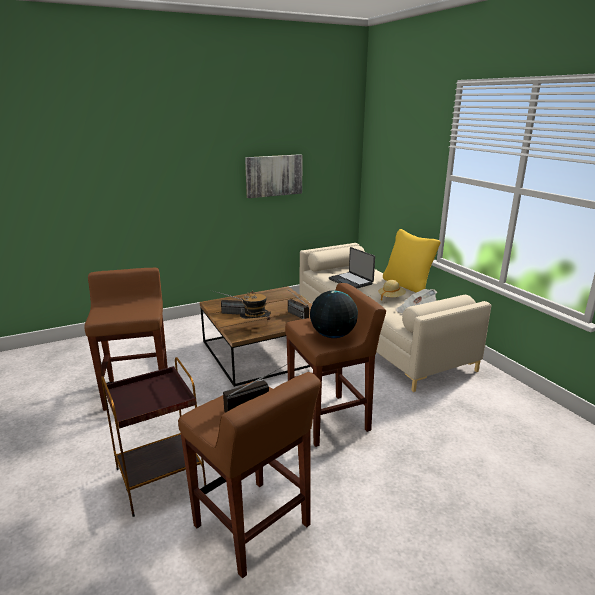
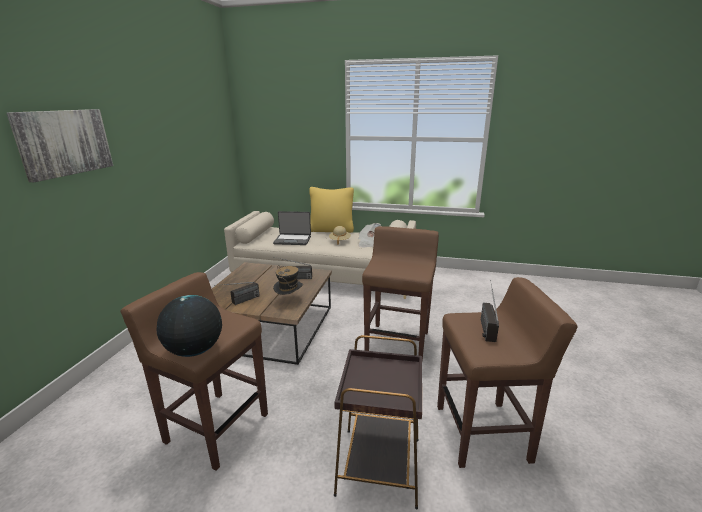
camera: 50 degrees left, 0 degrees up
(274, 175) = (181, 156): picture -> picture (64, 142)
(332, 335) = (411, 266): globe -> globe (194, 350)

